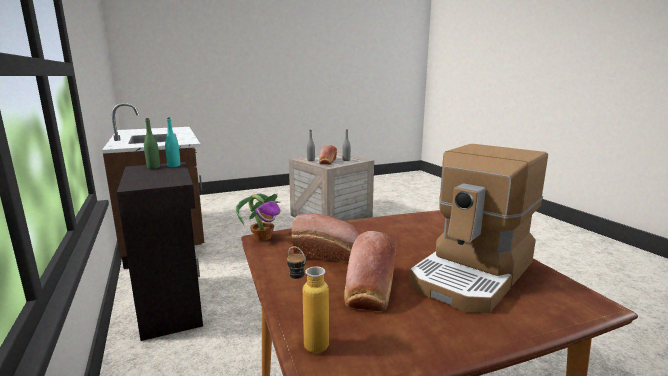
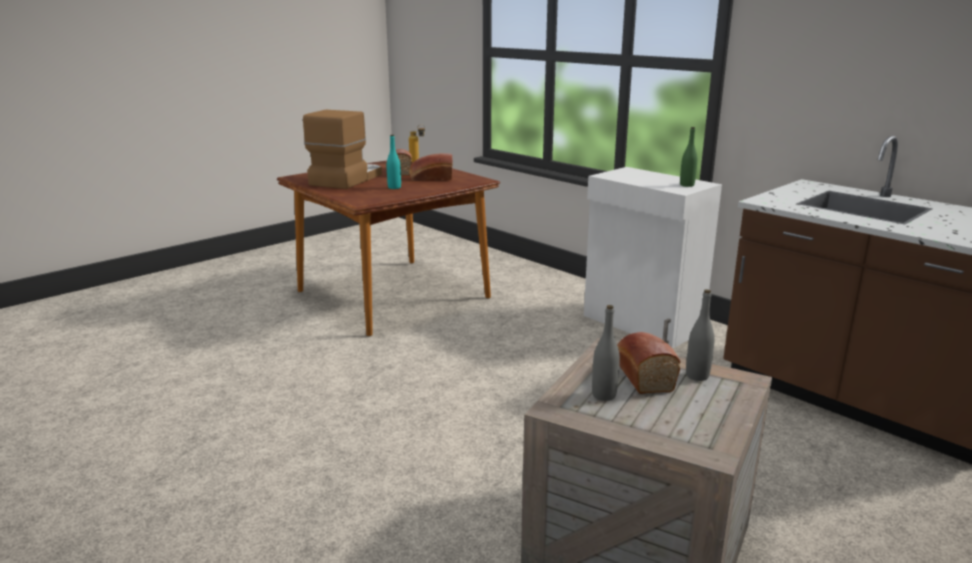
camera: 160 degrees right, 5 degrees up
(173, 304) = (642, 324): black cabinet -> white cabinet
(174, 166) = (673, 188): turquoise bottle -> turquoise bottle (394, 187)
(262, 237) = (483, 180): potted plant -> none

